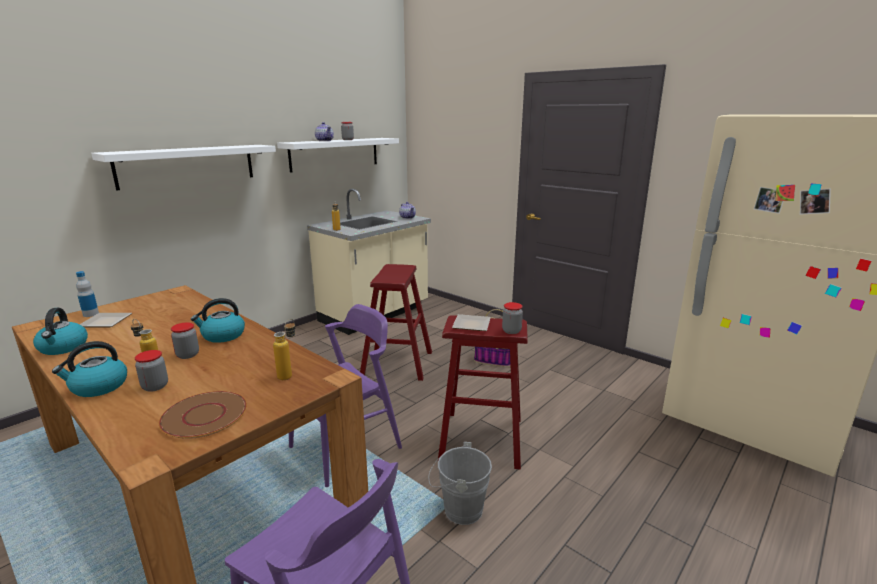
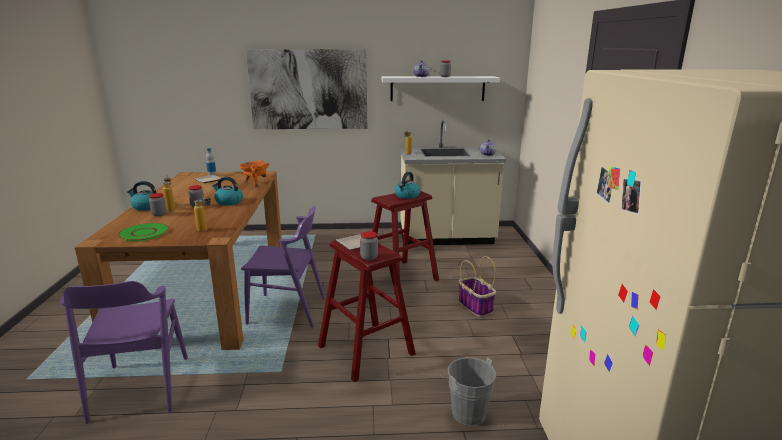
camera: 45 degrees right, 0 degrees up
(63, 347) = (173, 187): kettle -> kettle (407, 196)
(187, 165) = (309, 89): white shelf -> picture
(197, 305) = (255, 183): none -> orange cooking pot
(204, 416) = (143, 233): brown plate -> green plate
(459, 509) = (280, 377): grey bucket -> grey bucket (465, 411)

